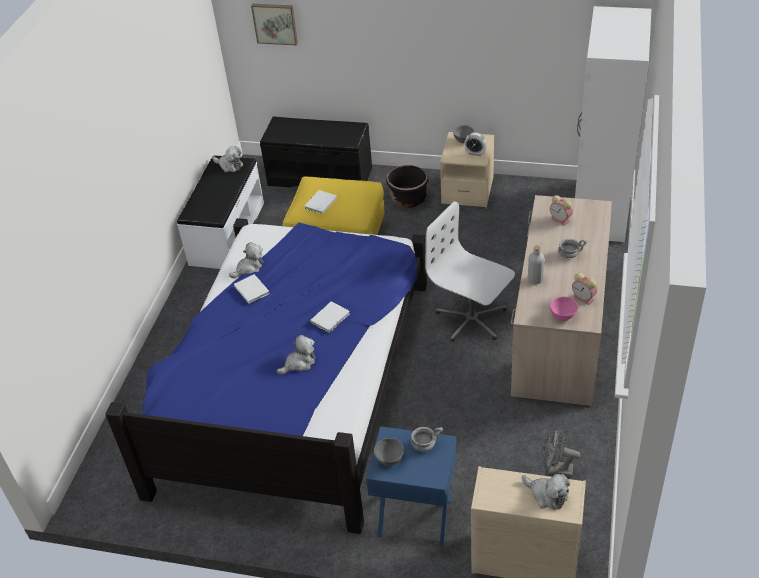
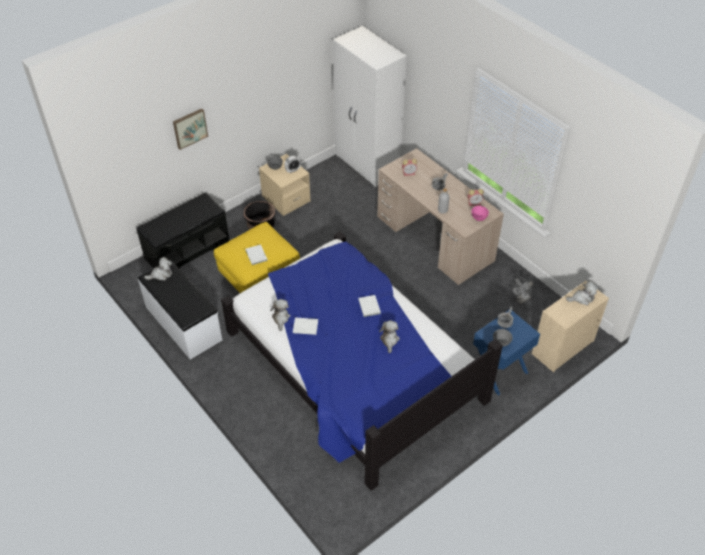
camera: 55 degrees left, 5 degrees up
(275, 23) = (129, 155): picture -> picture (189, 128)
(471, 320) = (389, 264): white office chair -> none

